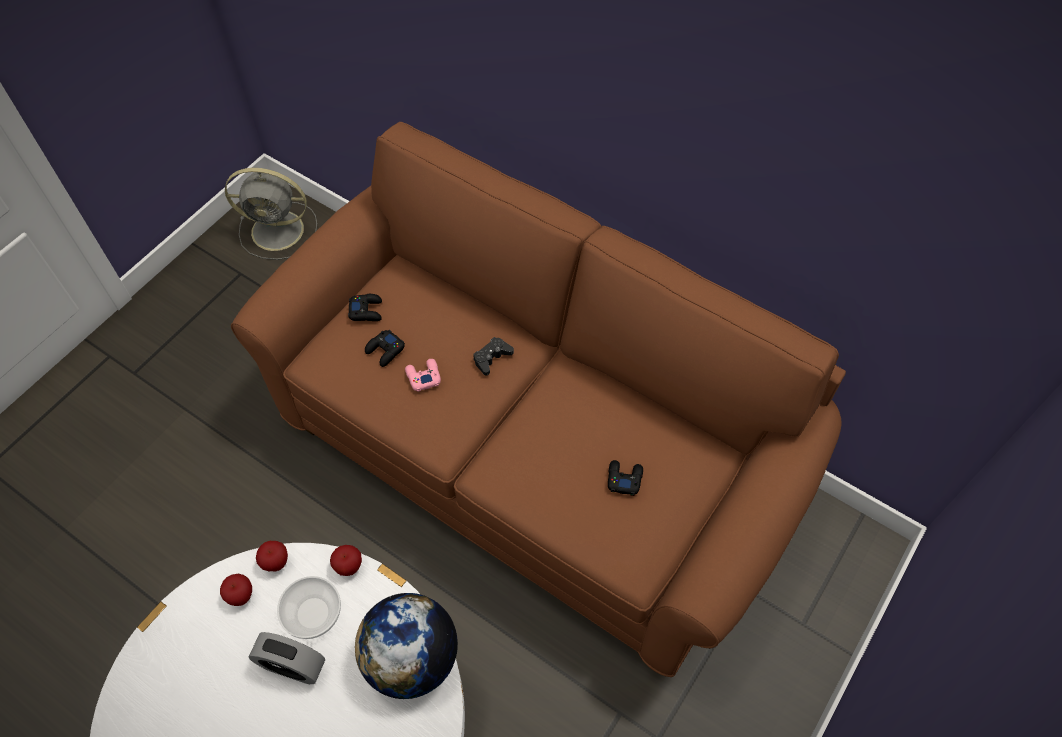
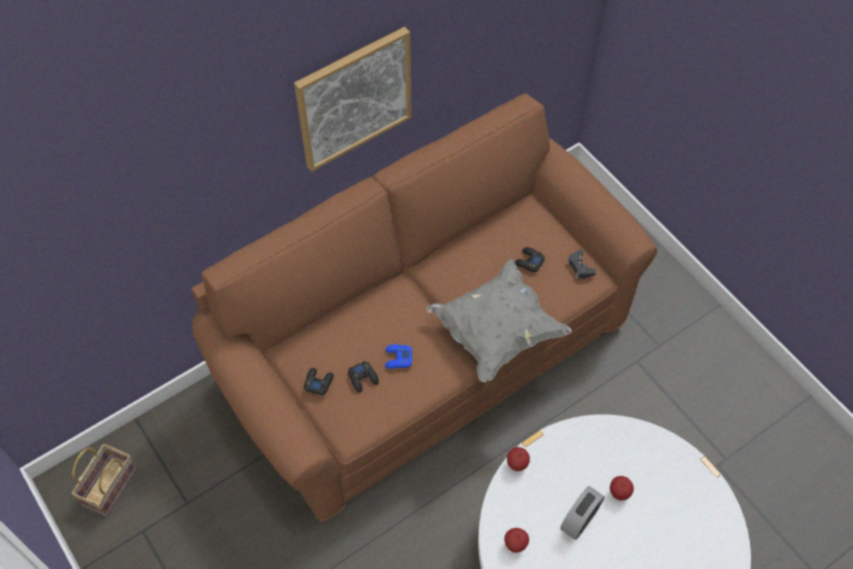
camera: 70 degrees left, 0 degrees up
(276, 562) = (496, 514): apple -> apple (619, 493)
(280, 230) = (109, 484): grey fan -> basket
(314, 613) = (545, 497): bowl -> none
(412, 659) = (598, 441): globe -> none
(423, 376) = (398, 359): pink game controller -> blue game controller
(492, 358) = (400, 309): black game controller -> black game controller (580, 267)
(504, 473) = (496, 331): none -> grey pillow
(629, 112) = (354, 98): none -> picture

